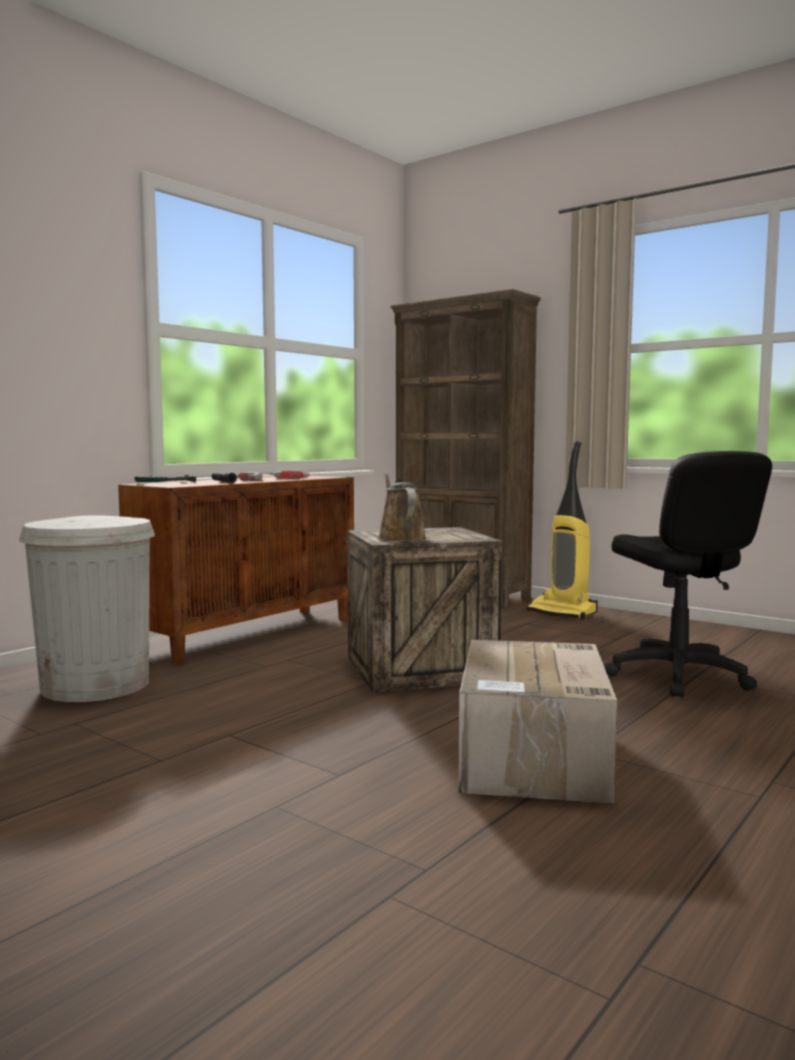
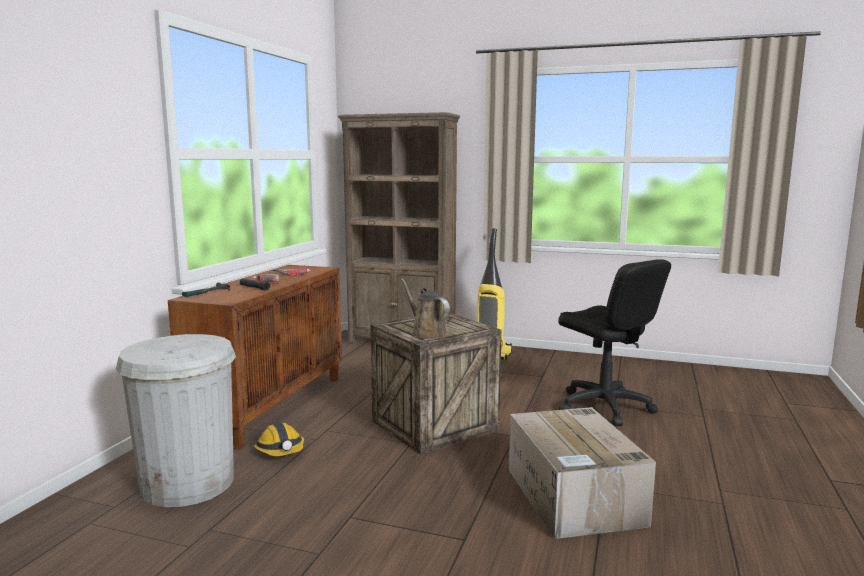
camera: 20 degrees left, 5 degrees up
(217, 671) = (280, 451): none -> hard hat

